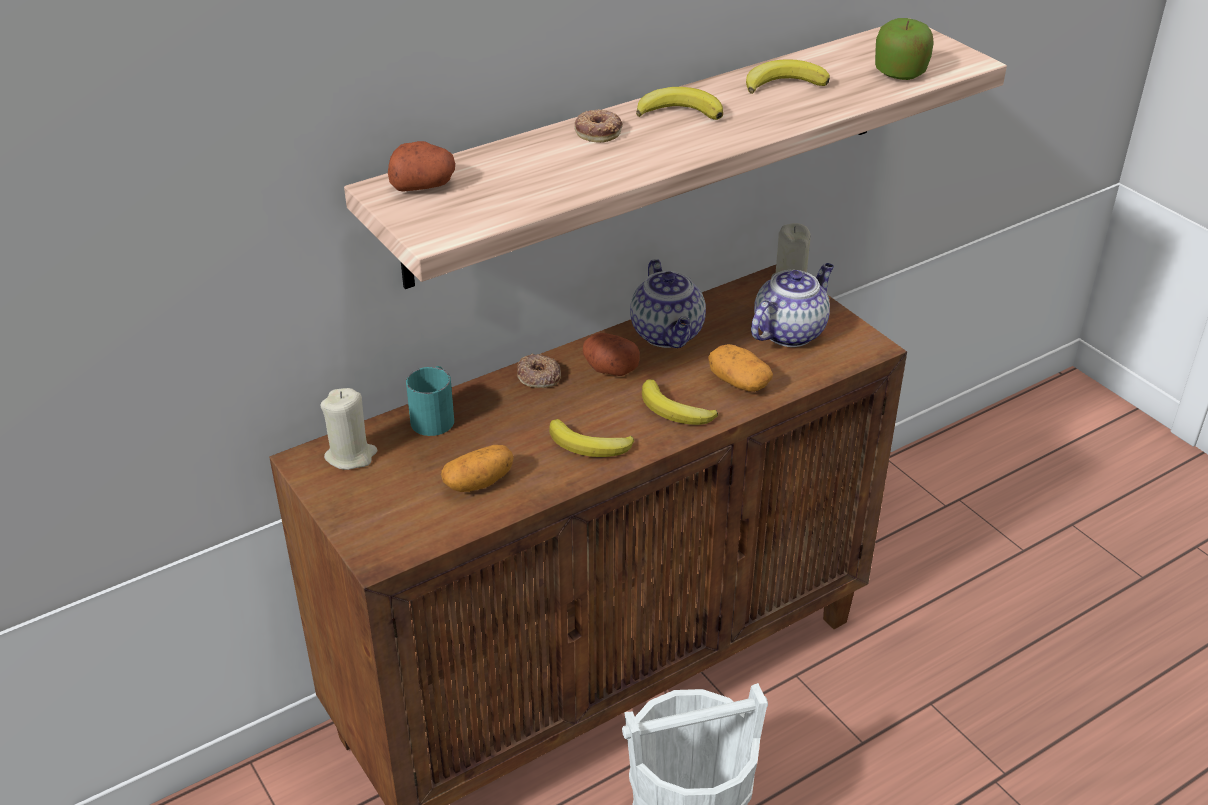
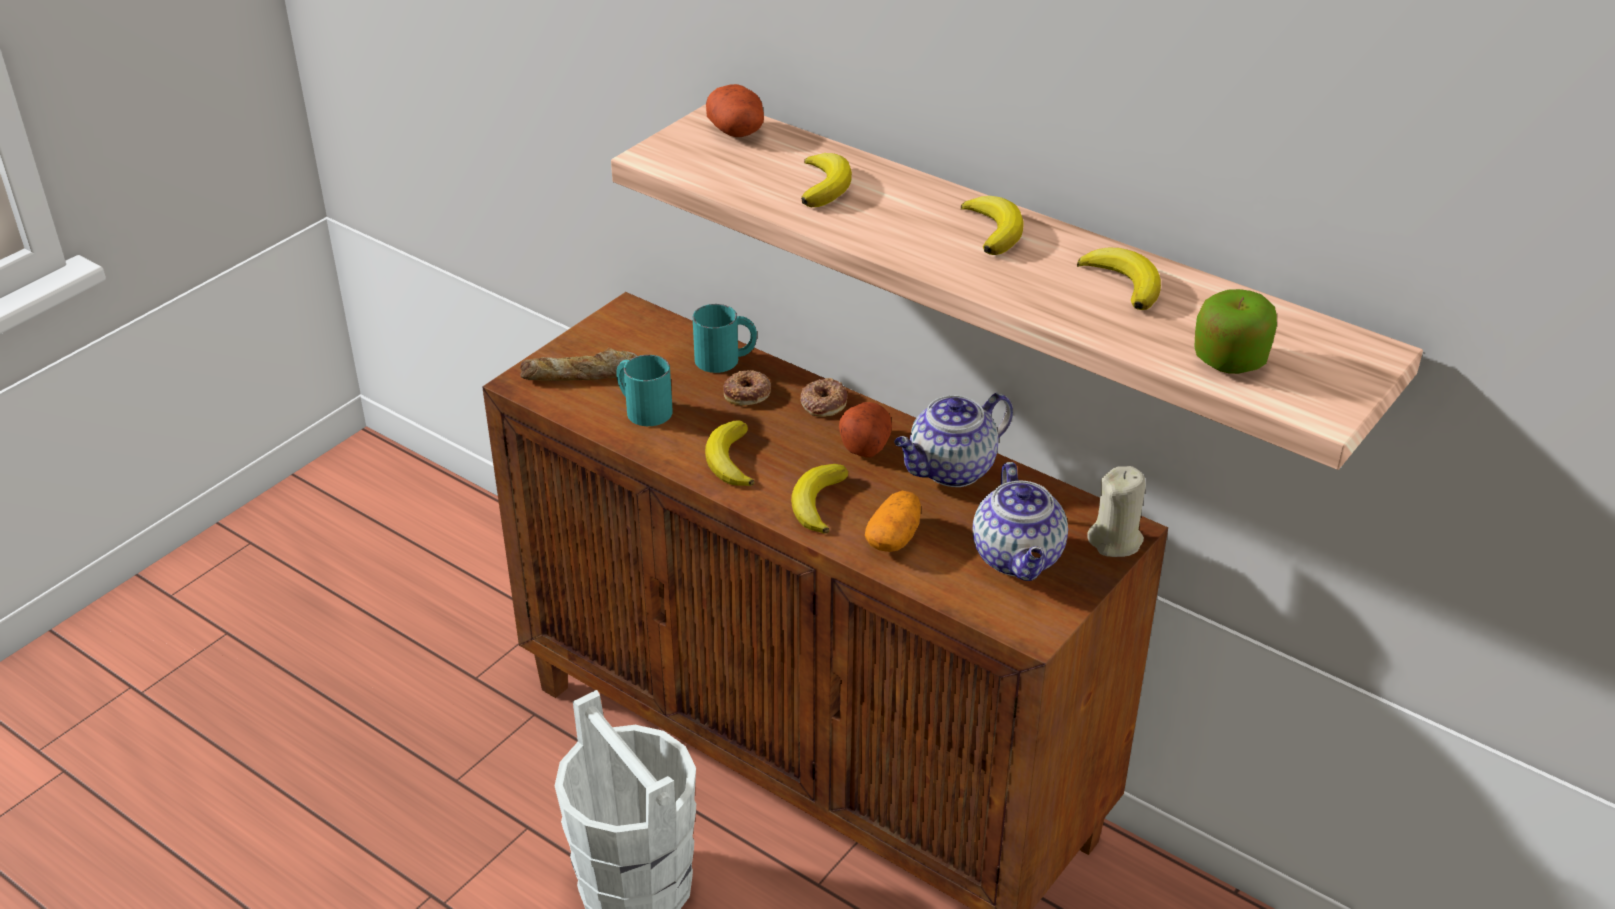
camera: 70 degrees right, 0 degrees up
(351, 455) = (645, 330): beige candle -> none
(397, 511) = (582, 375): none -> bread
(478, 482) = (642, 408): potato -> turquoise mug
(557, 163) = (825, 185): none -> banana
(598, 131) = (910, 193): donut -> donut (747, 393)
(789, 331) = (1019, 558): teapot -> teapot turned 60 degrees clockwise

